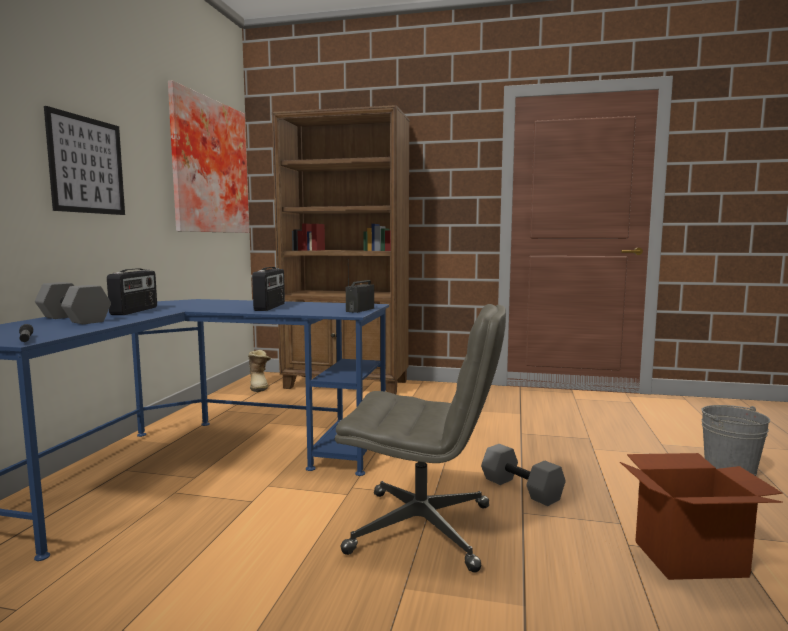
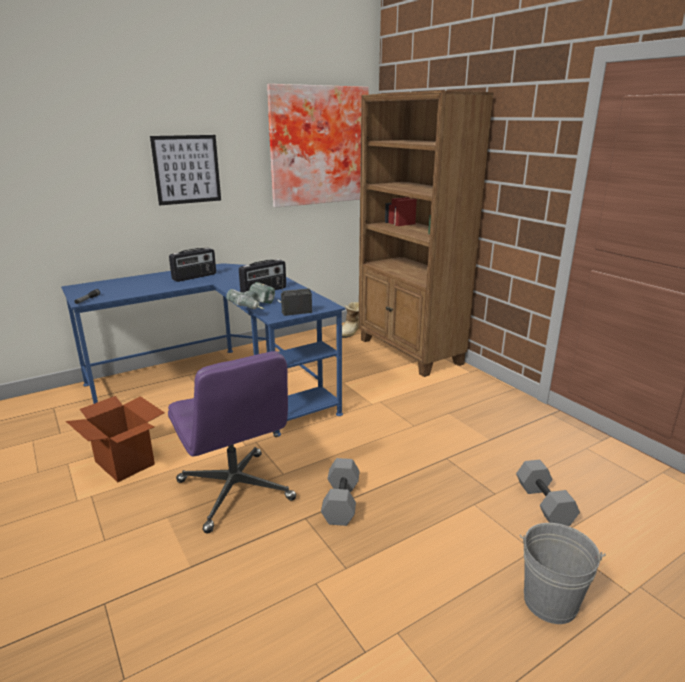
camera: 45 degrees right, 15 degrees up
(72, 319) = (148, 281): grey dumbbell -> grey dumbbell (542, 503)
(311, 313) = (256, 308): none -> power drill
(423, 529) = (236, 491): grey office chair -> purple office chair
(690, 559) = (329, 622): cardboard box -> cardboard box (125, 463)

